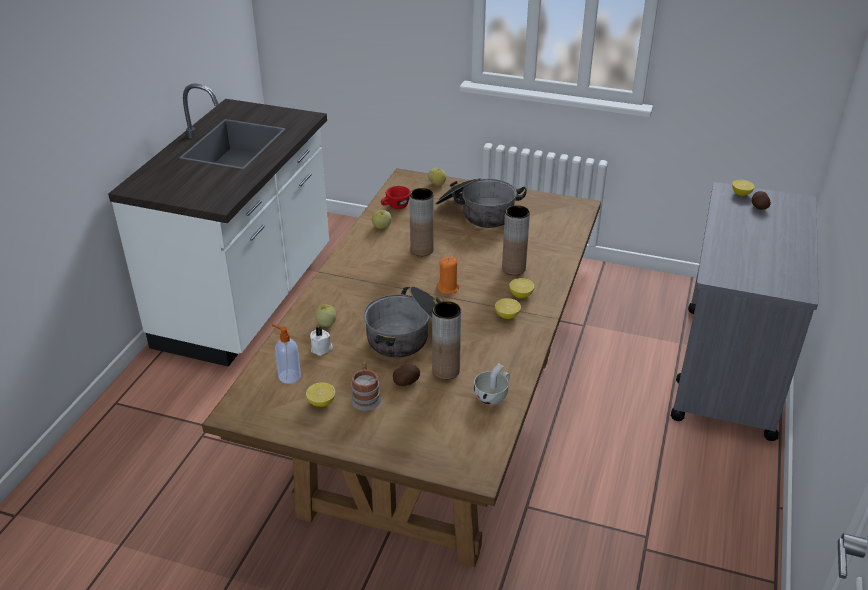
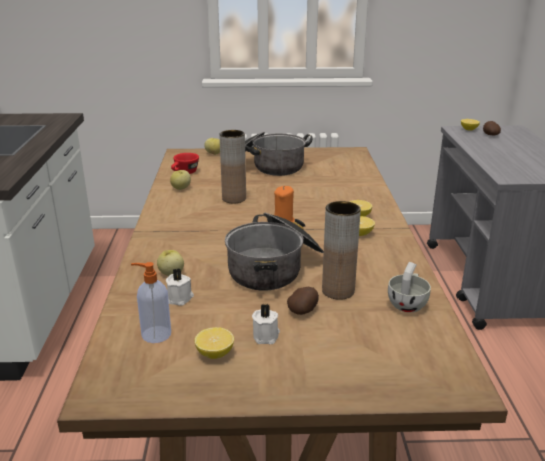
camera: 20 degrees left, 10 degrees down
(366, 397) = (267, 336): mug -> white candle
(513, 268) = (333, 199): brown vase -> none

